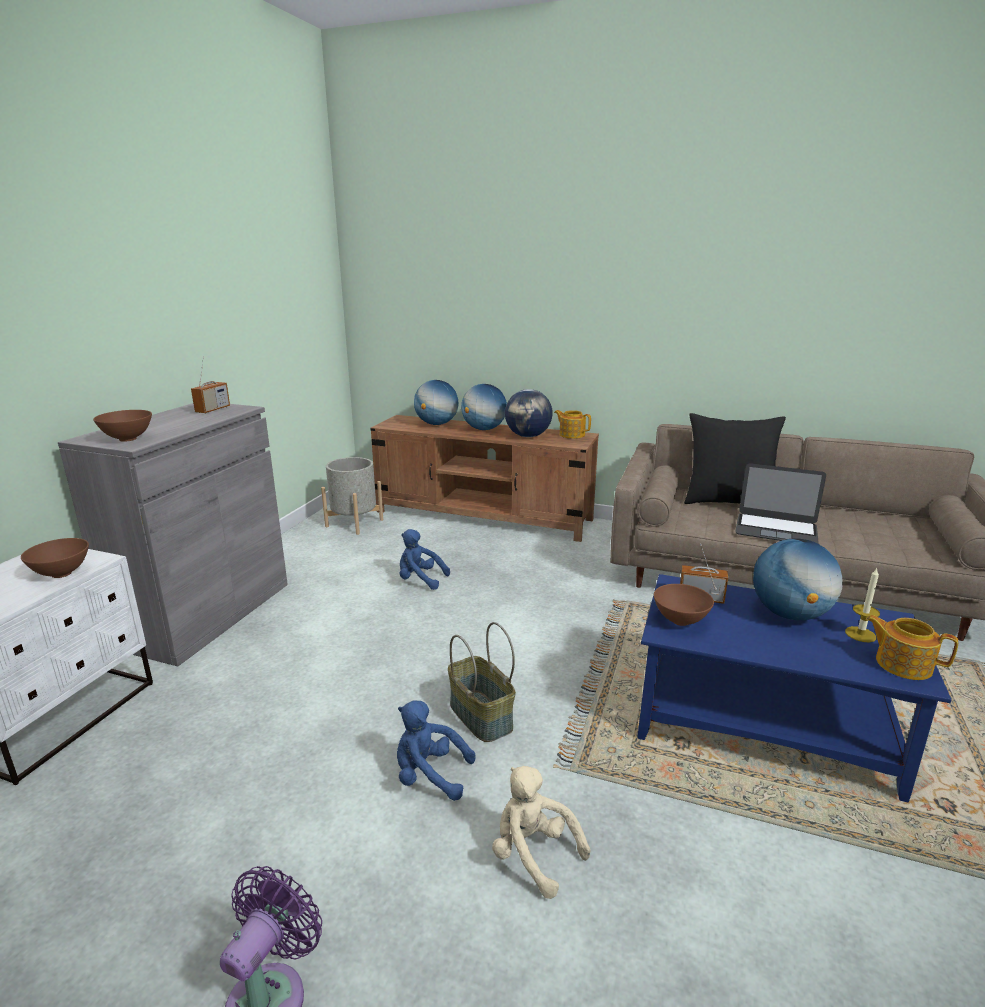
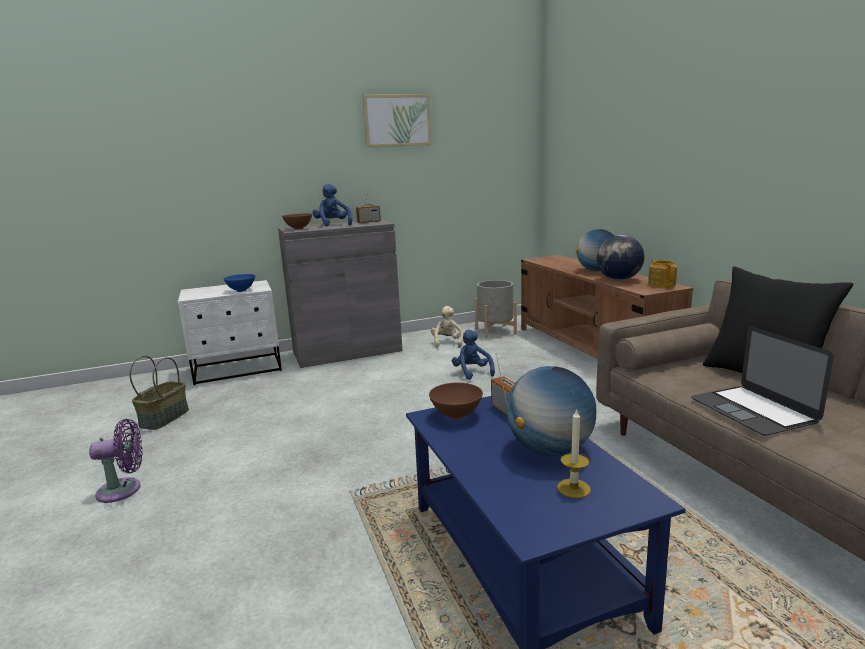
camera: 50 degrees right, 5 degrees down
(62, 573) = (241, 290): brown bowl -> blue bowl
(198, 245) = (397, 120): none -> picture
(429, 775) = (296, 459): blue plush toy -> blue plush toy (333, 225)
(436, 424) = (570, 263): globe -> none
(479, 716) = (365, 449): basket -> basket (164, 418)
(533, 854) = (266, 517): beige plush toy -> beige plush toy (447, 343)
(902, 664) = (549, 520): teapot -> none

